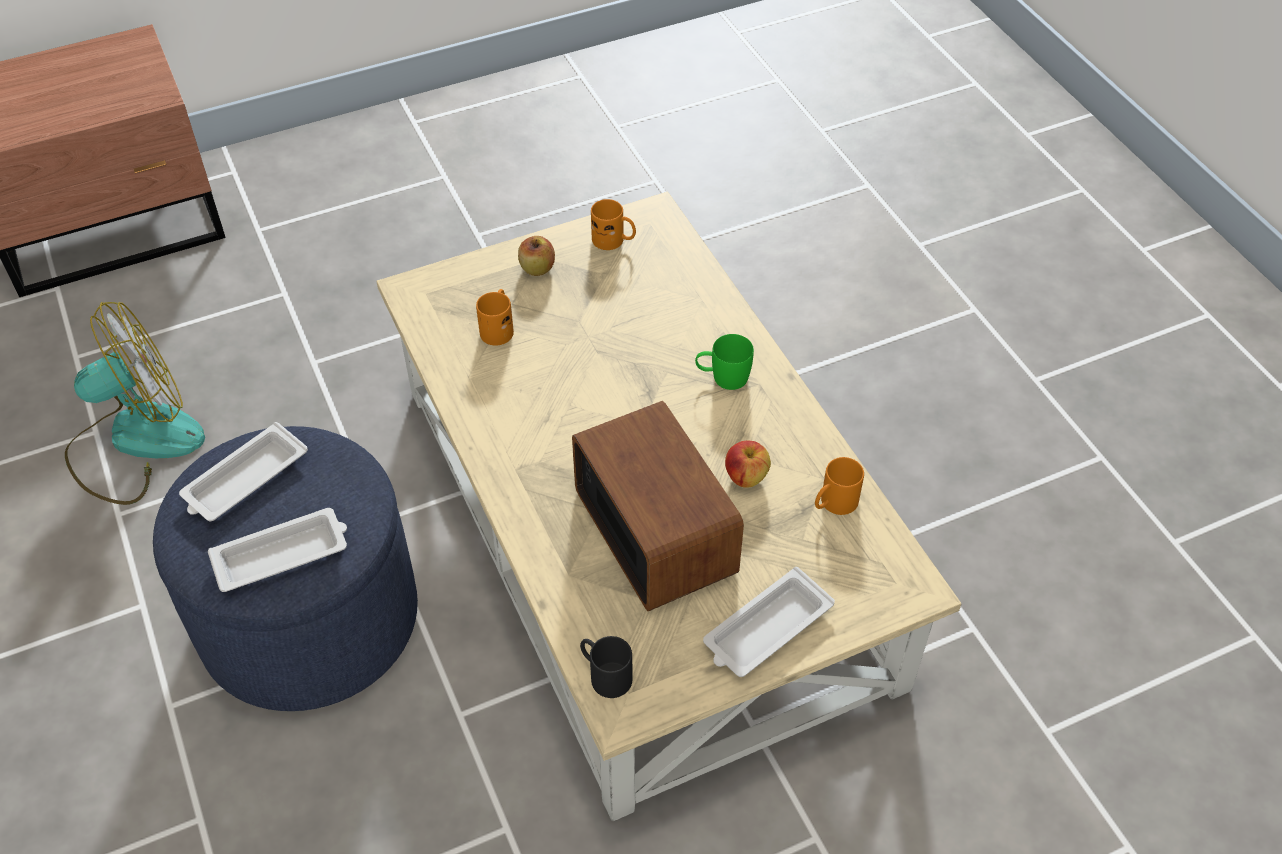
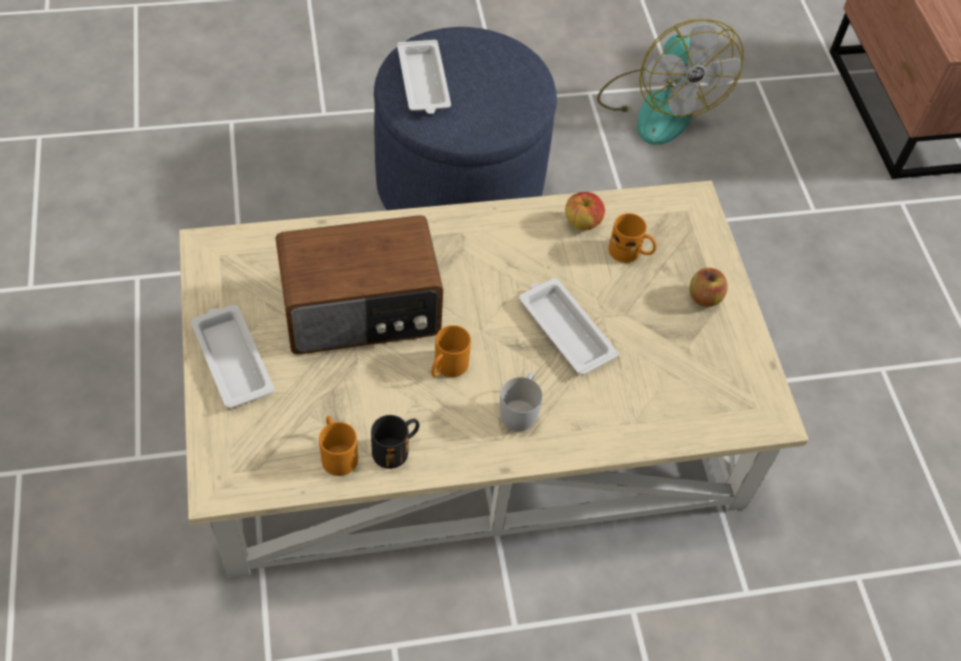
camera: 100 degrees right, 5 degrees up
(244, 479) = (502, 71): white tray -> white tray (565, 329)
(604, 675) = (242, 244): black mug -> black mug (396, 448)
(614, 241) = (734, 369): orange mug -> orange mug (447, 368)
(722, 377) = (520, 410): green mug -> white mug
(746, 477) = (393, 392): apple -> apple (582, 223)

